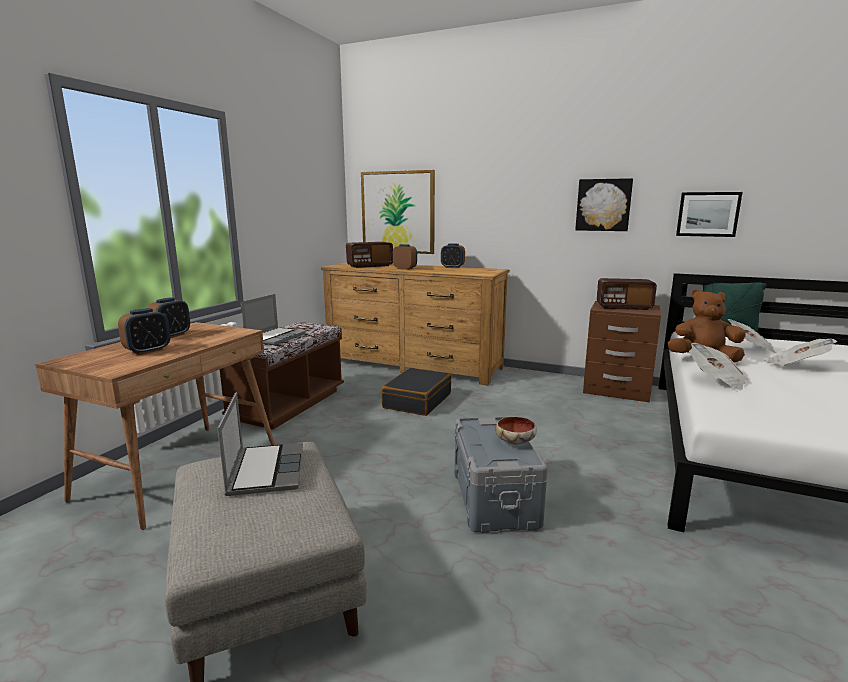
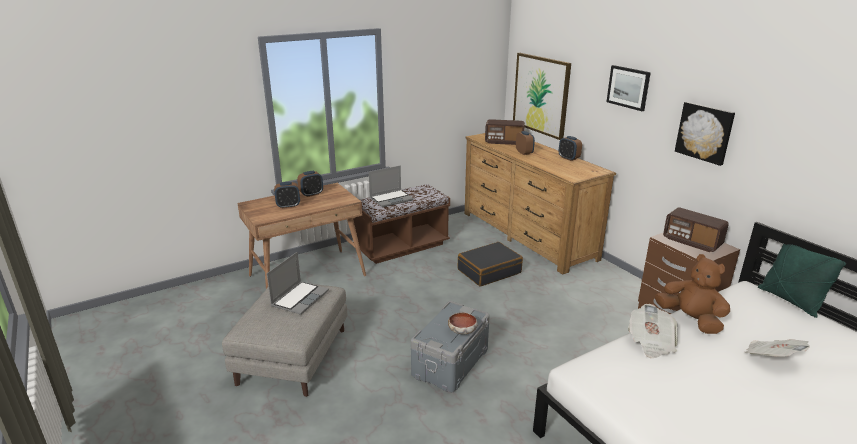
camera: 35 degrees right, 10 degrees up
(707, 214) = (803, 169): picture -> picture (628, 87)
(750, 347) = (776, 324): newspaper -> none

